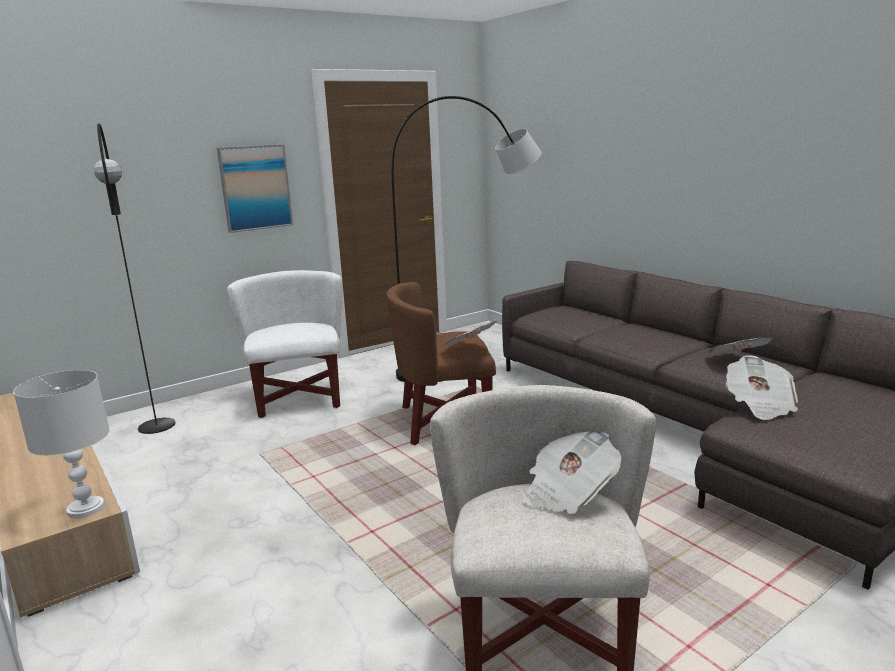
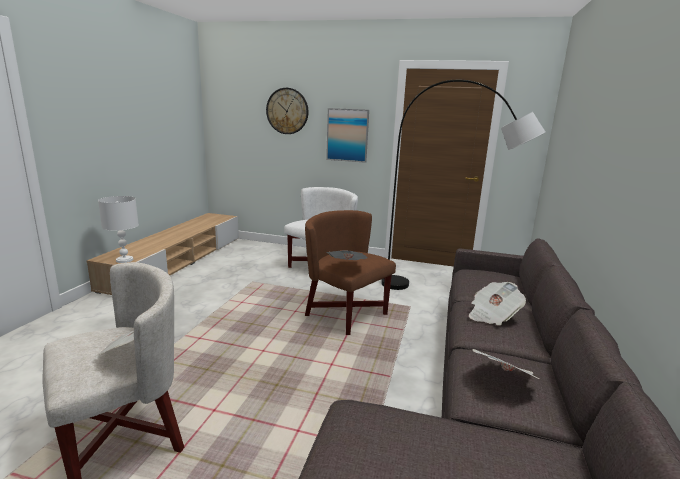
camera: 50 degrees right, 0 degrees up
(139, 160) = (287, 111): none -> wall clock
(157, 426) = (255, 252): black floor lamp -> none
(759, 405) = (404, 414): newspaper -> newspaper (492, 315)

